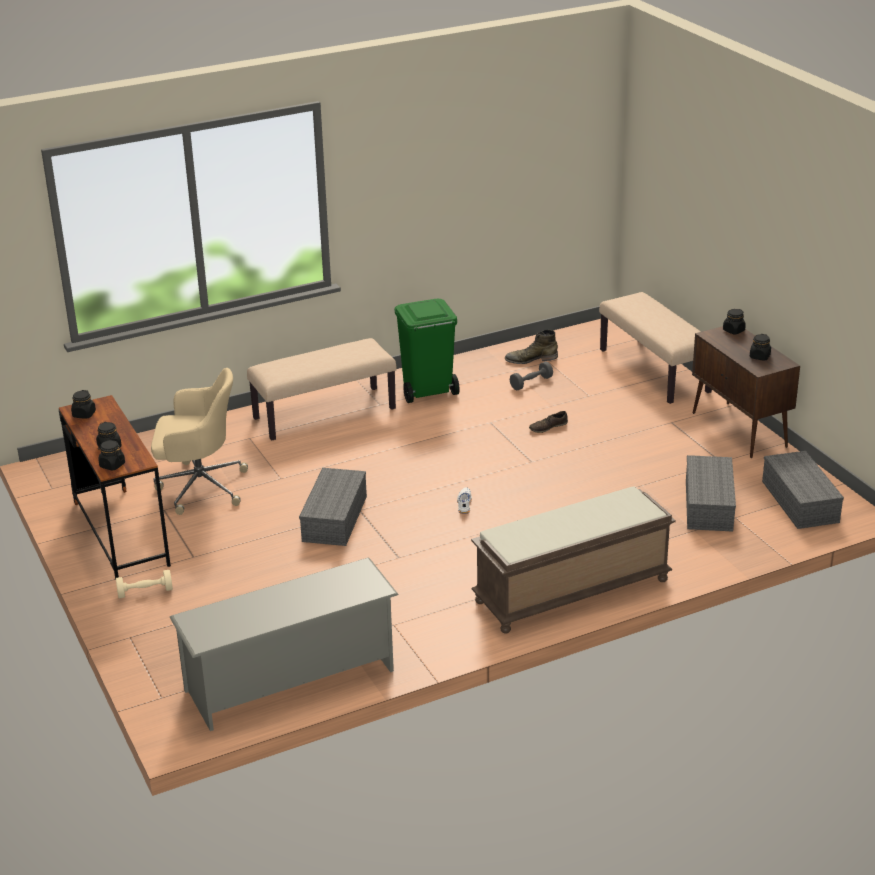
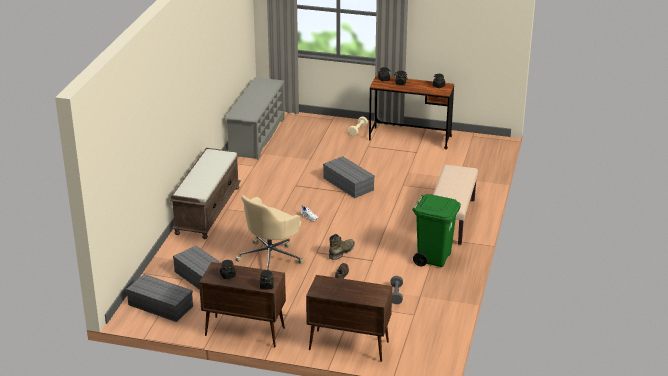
camera: 130 degrees right, 0 degrees up
(199, 487) = (424, 165): beige office chair -> beige office chair (271, 257)
(531, 359) = (425, 310): green boot -> green boot (342, 251)
(655, 371) = (348, 346): beige bench -> brown cabinet

